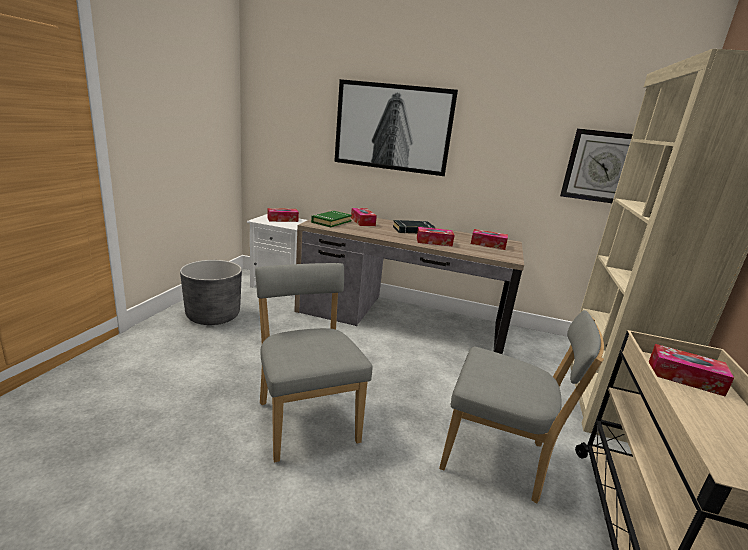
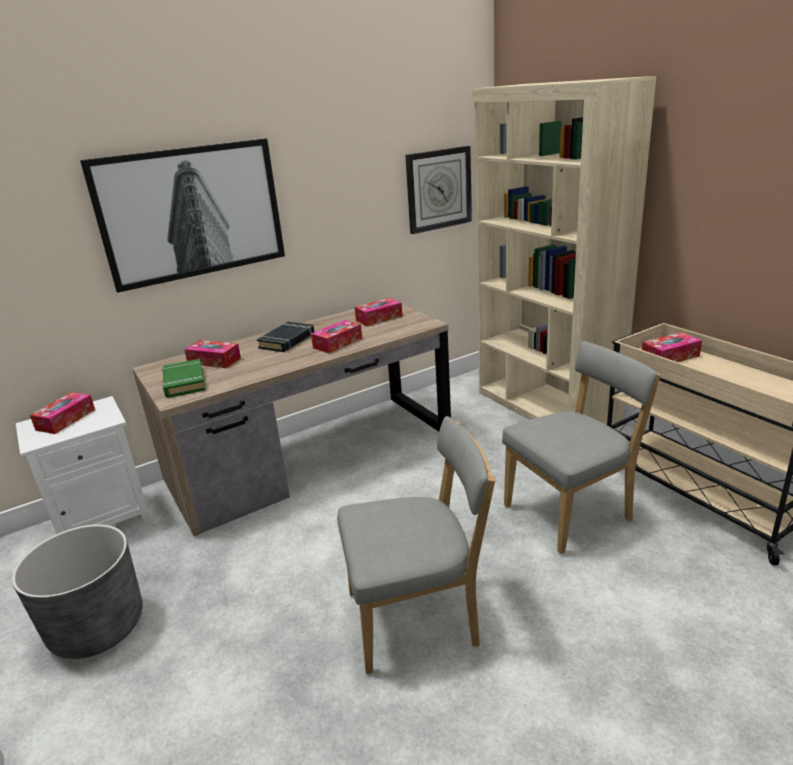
camera: 45 degrees left, 5 degrees up
(306, 418) = (419, 618): grey chair -> grey chair turned 150 degrees clockwise

